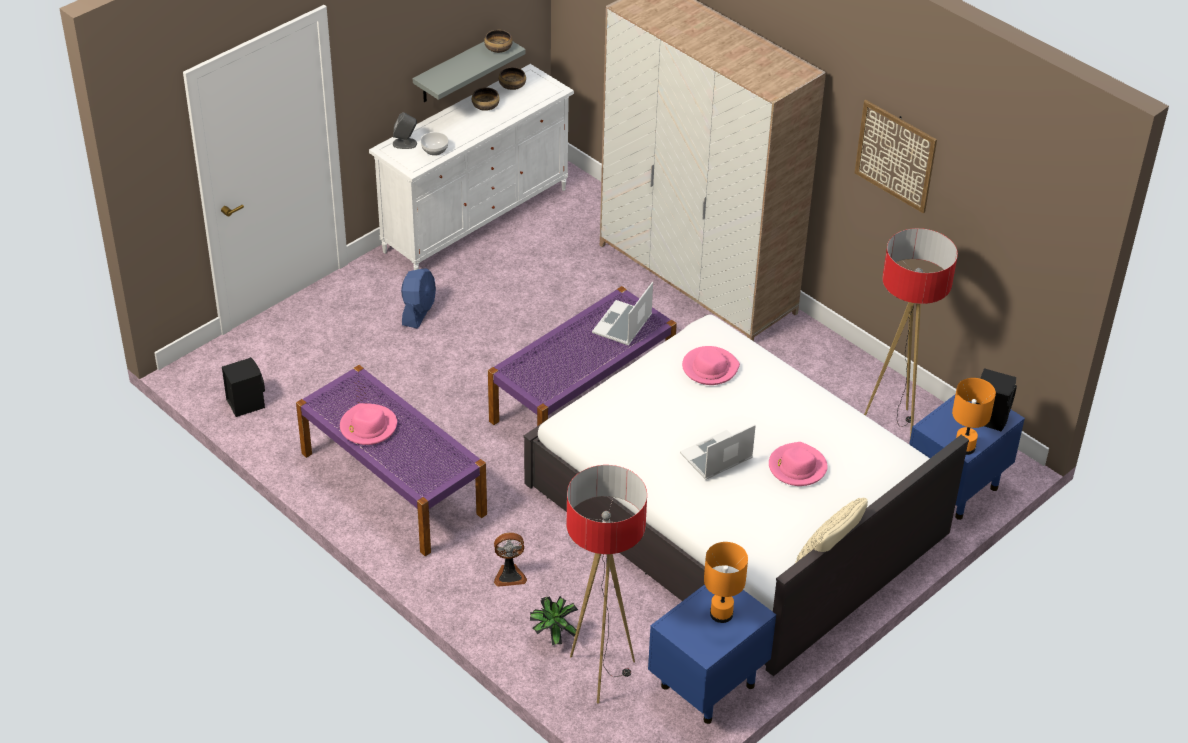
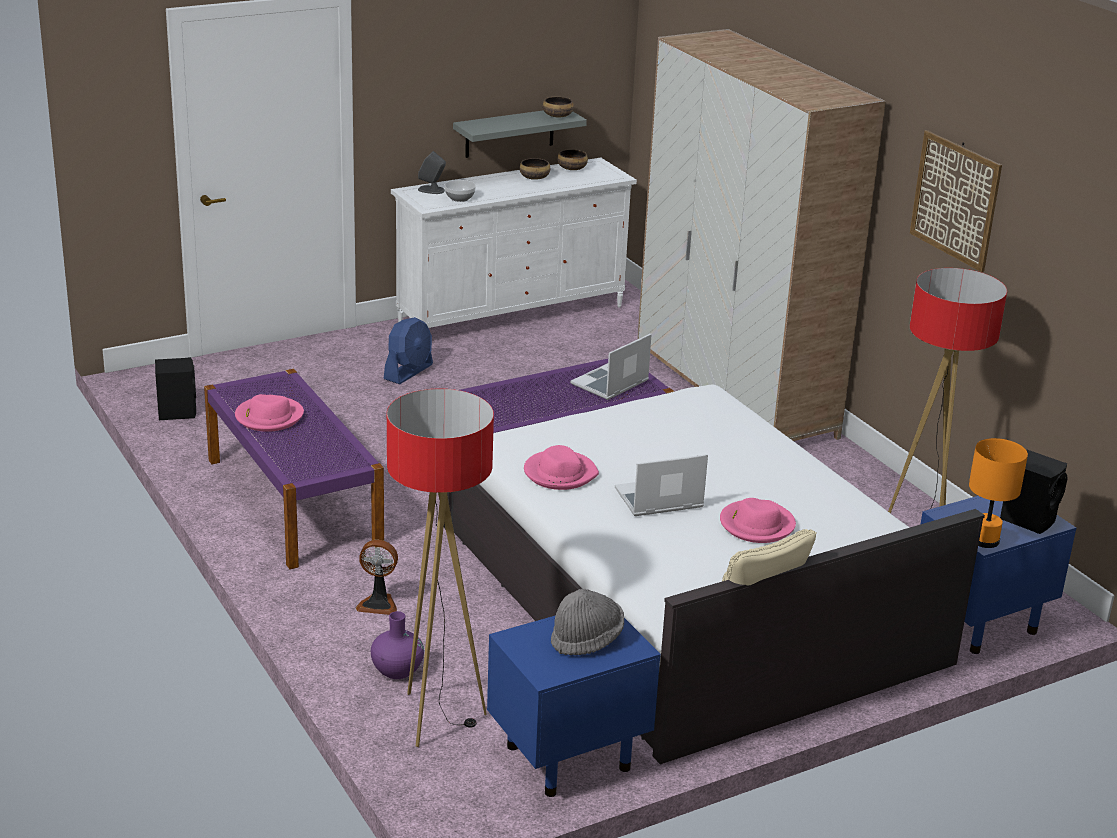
camera: 15 degrees right, 15 degrees down
(552, 636) = (397, 670): potted plant -> purple vase
(709, 368) = (689, 424): pink hat -> pink hat (560, 473)
(721, 614) = (586, 639): orange table lamp -> grey hat

